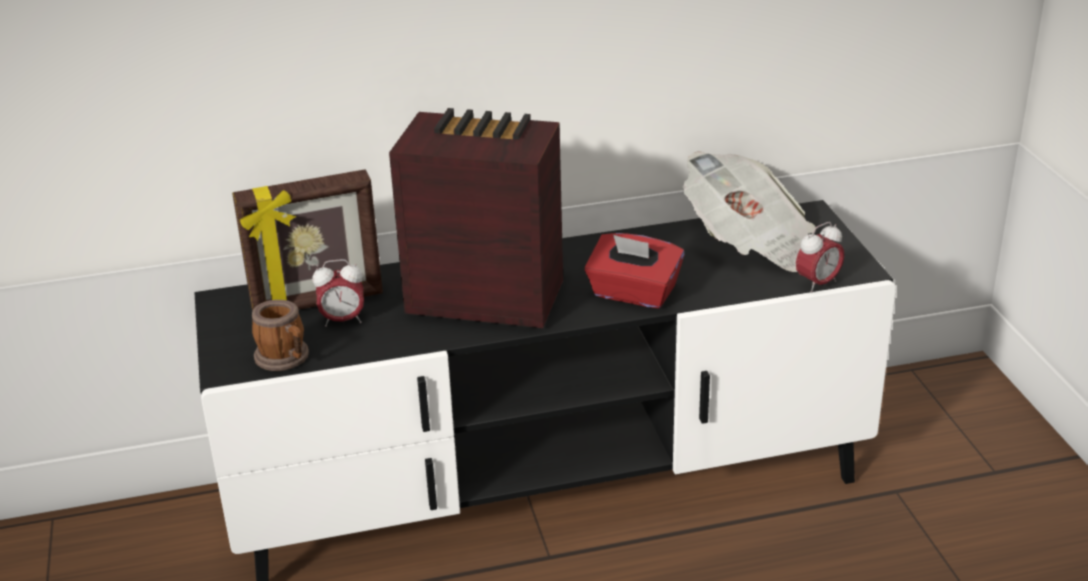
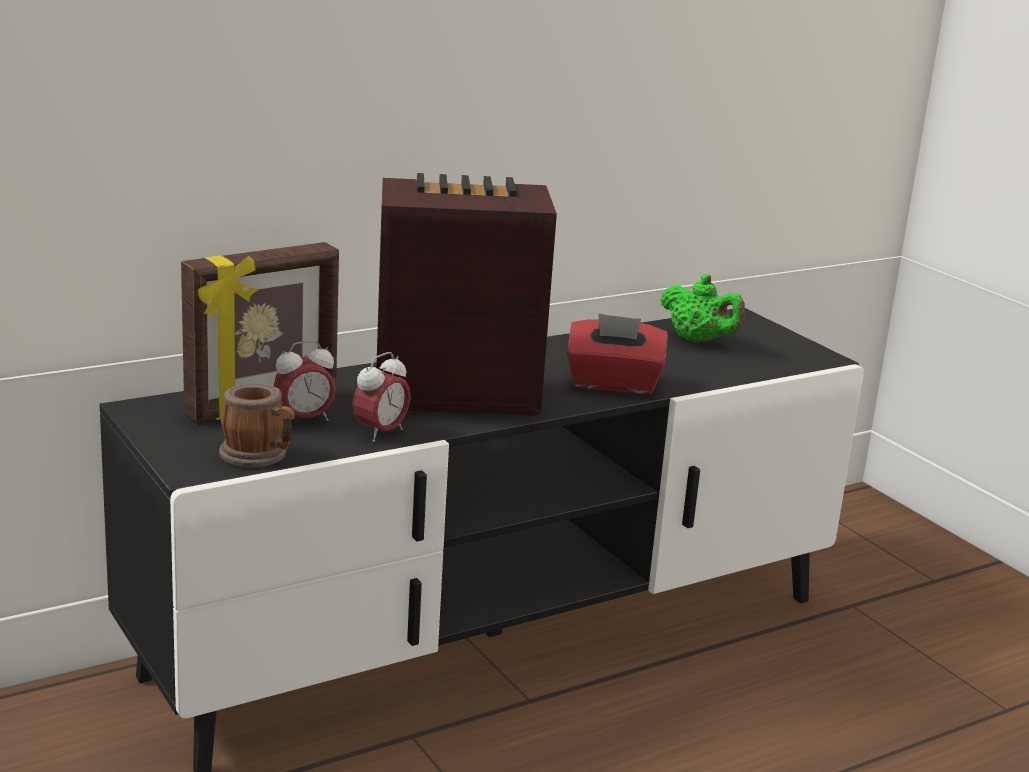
camera: 20 degrees left, 10 degrees down
(749, 243) = (699, 341): newspaper -> green teapot
(818, 284) = (792, 369): alarm clock -> alarm clock (380, 433)

